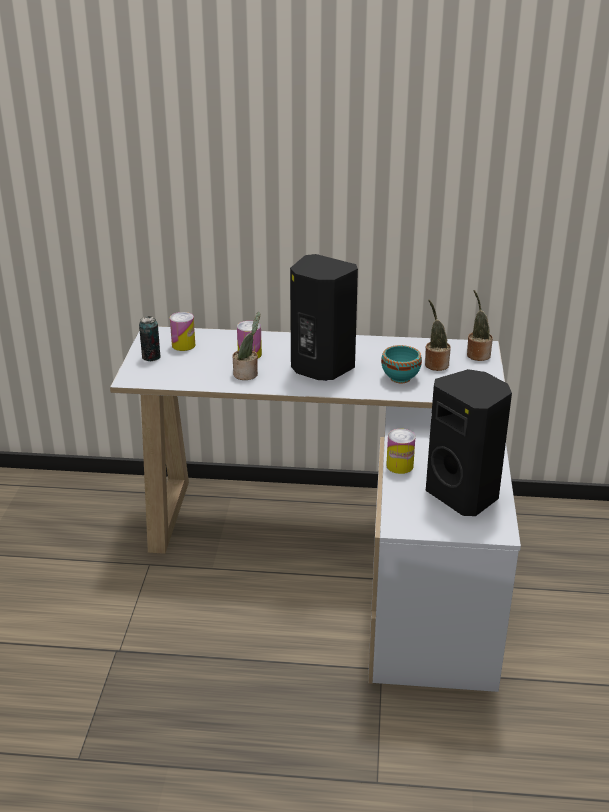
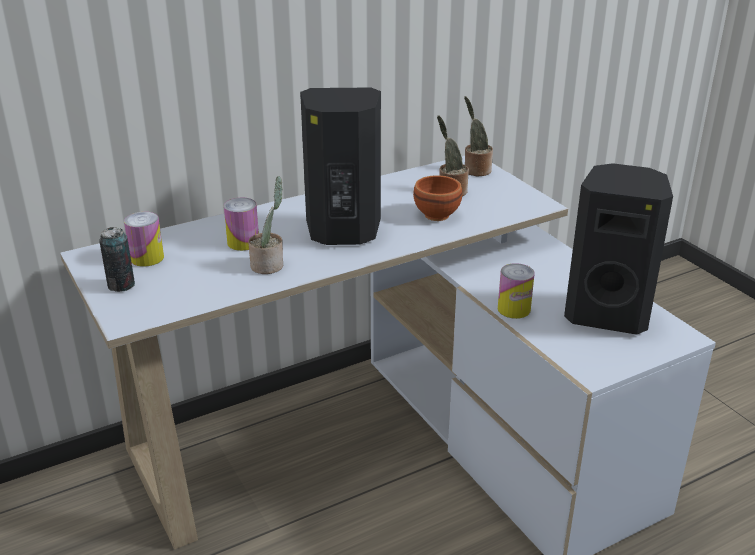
camera: 35 degrees left, 0 degrees up
(400, 377) = (436, 214): turquoise bowl -> brown bowl

